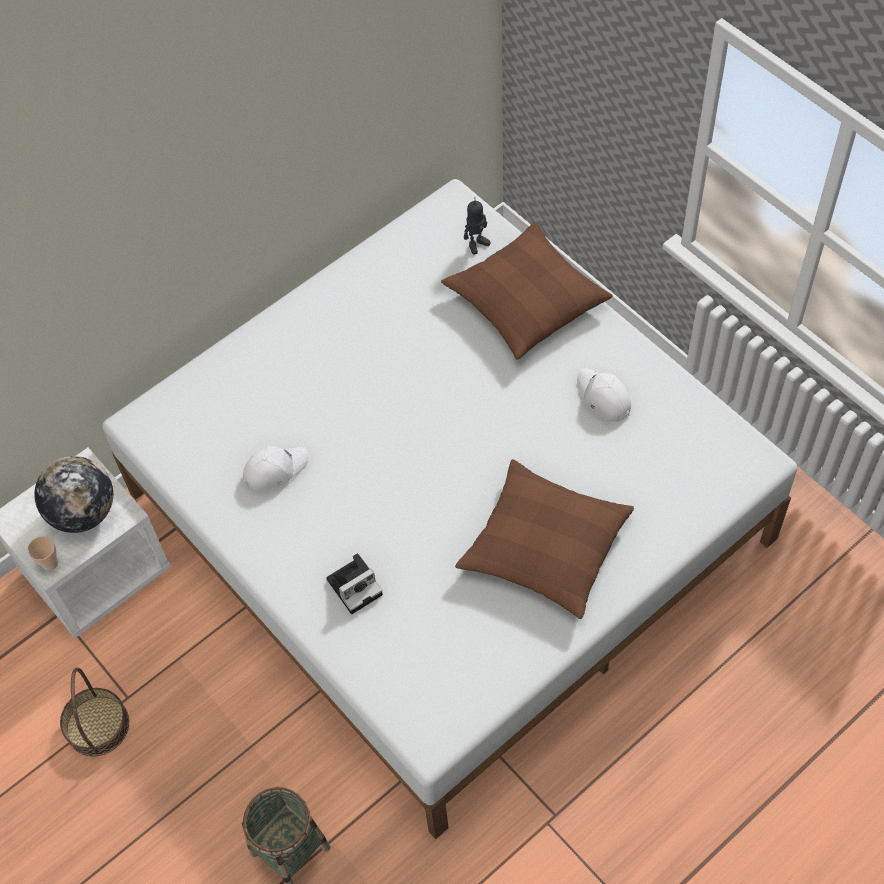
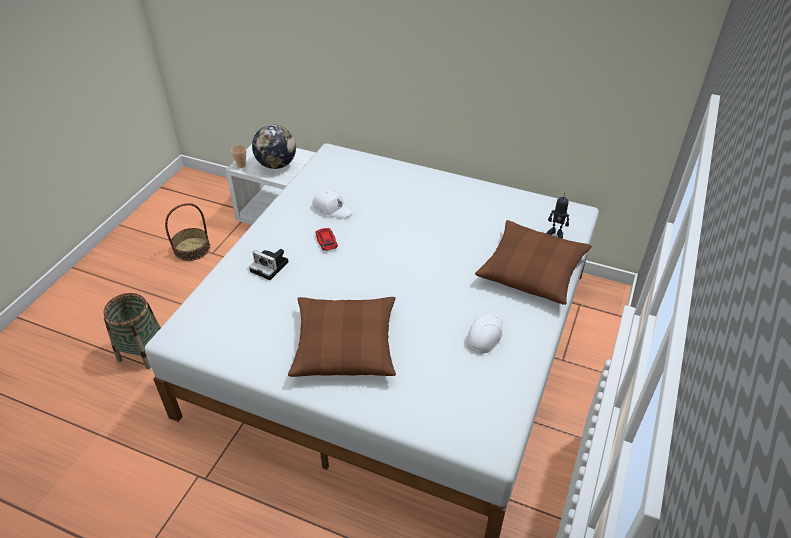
camera: 60 degrees right, 15 degrees down
(341, 501) = (326, 241): none -> toy car

